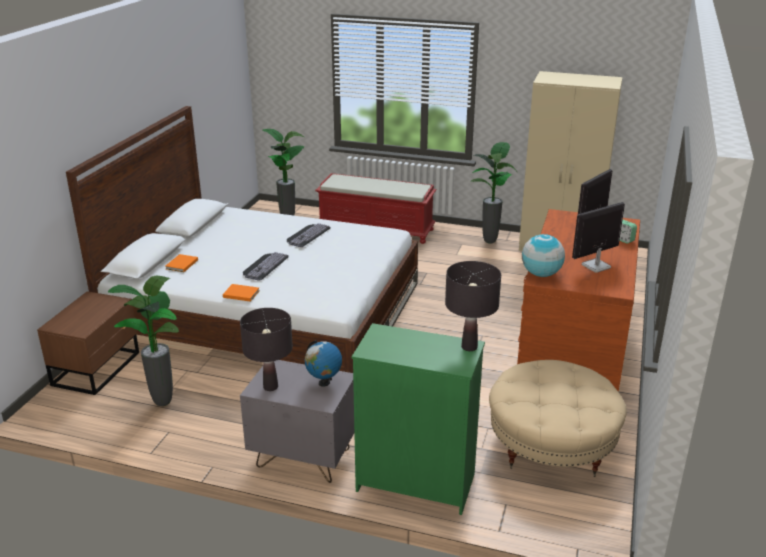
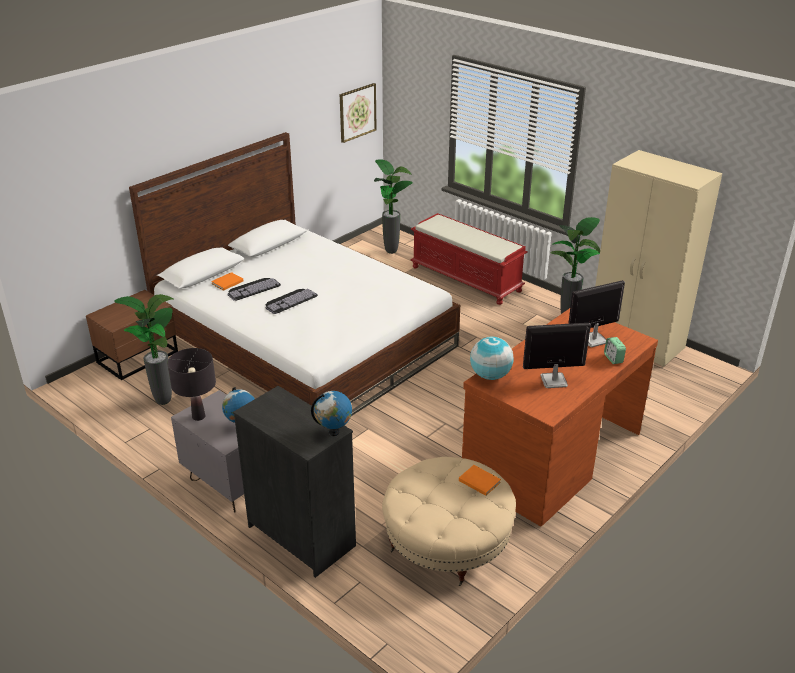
camera: 25 degrees right, 5 degrees up
(233, 85) = (357, 112): none -> picture
(240, 293) = (250, 323): orange book -> orange book (479, 480)
(307, 235) = (352, 277): keyboard -> keyboard (253, 288)
(416, 482) = (302, 535): green dresser -> black dresser
(469, 347) = (334, 432): black table lamp -> globe

